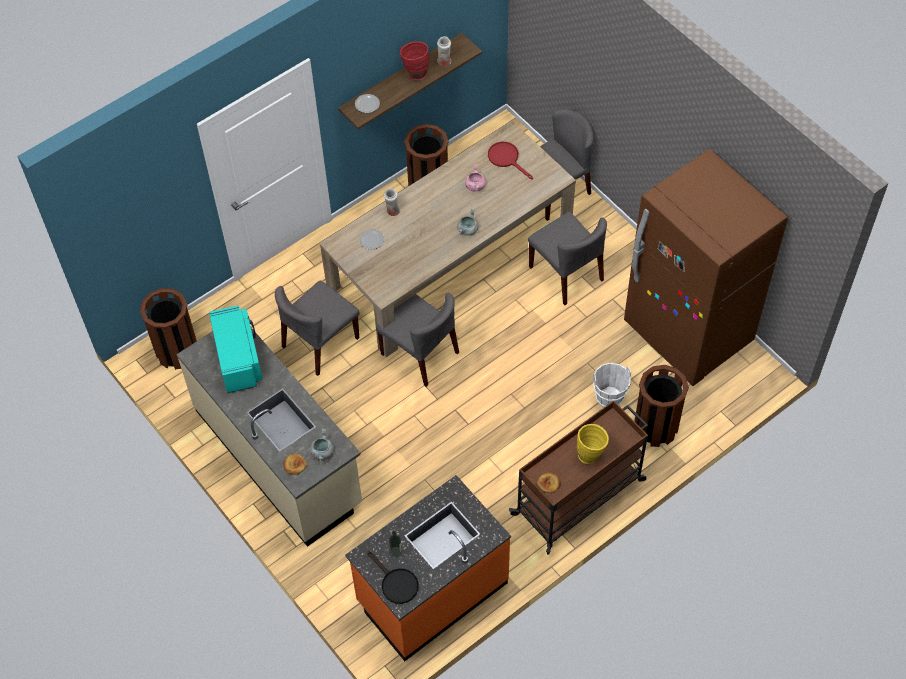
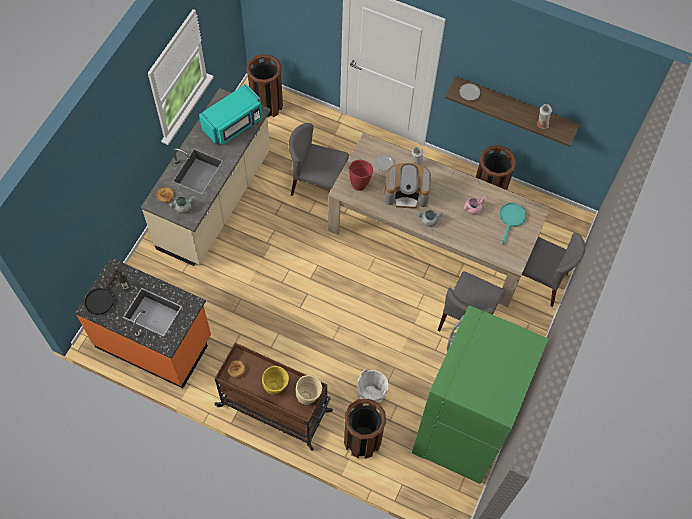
camera: 60 degrees right, 5 degrees up
(415, 73) = (519, 110): red vase -> red vase (359, 183)
(420, 353) = (342, 251): grey chair -> none
(422, 235) = (406, 193): none -> coffee machine
(506, 158) = (511, 219): red frying pan -> turquoise frying pan
(616, 426) = (309, 397): none -> beige vase
(688, 333) = (461, 431): brown fridge -> green fridge

